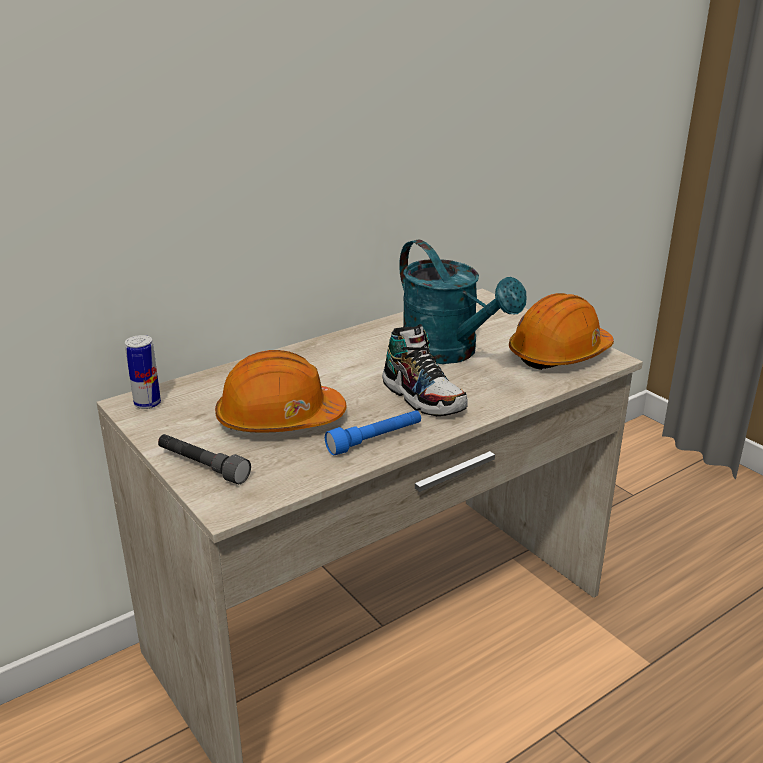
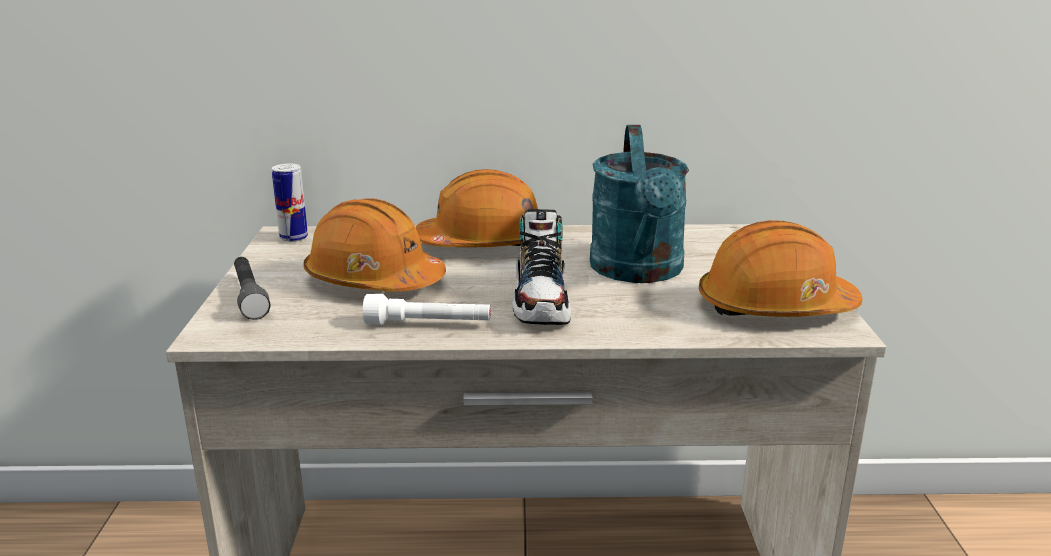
camera: 35 degrees right, 5 degrees down
(311, 362) = (483, 243): none -> orange hard hat
(375, 440) = (428, 324): blue flashlight -> white flashlight

